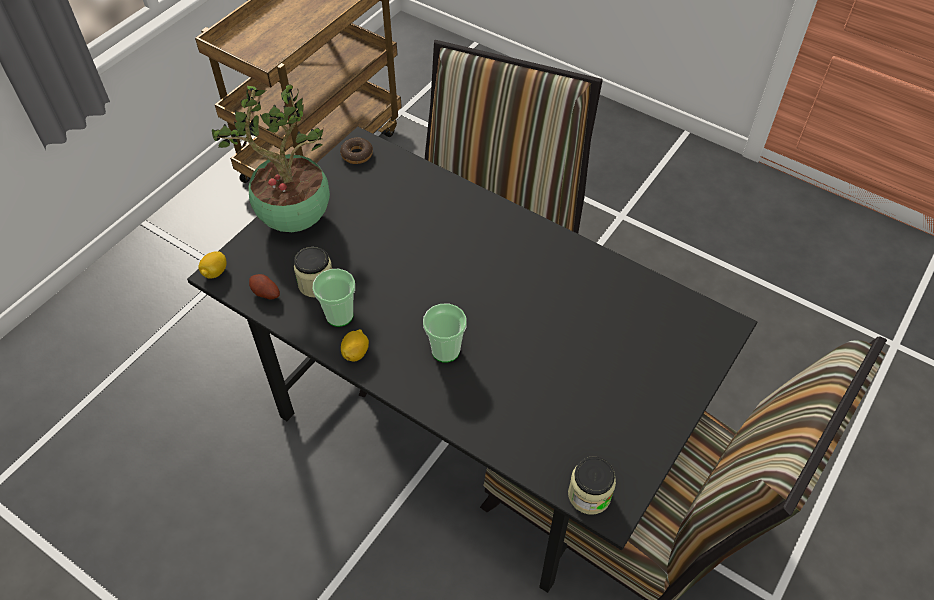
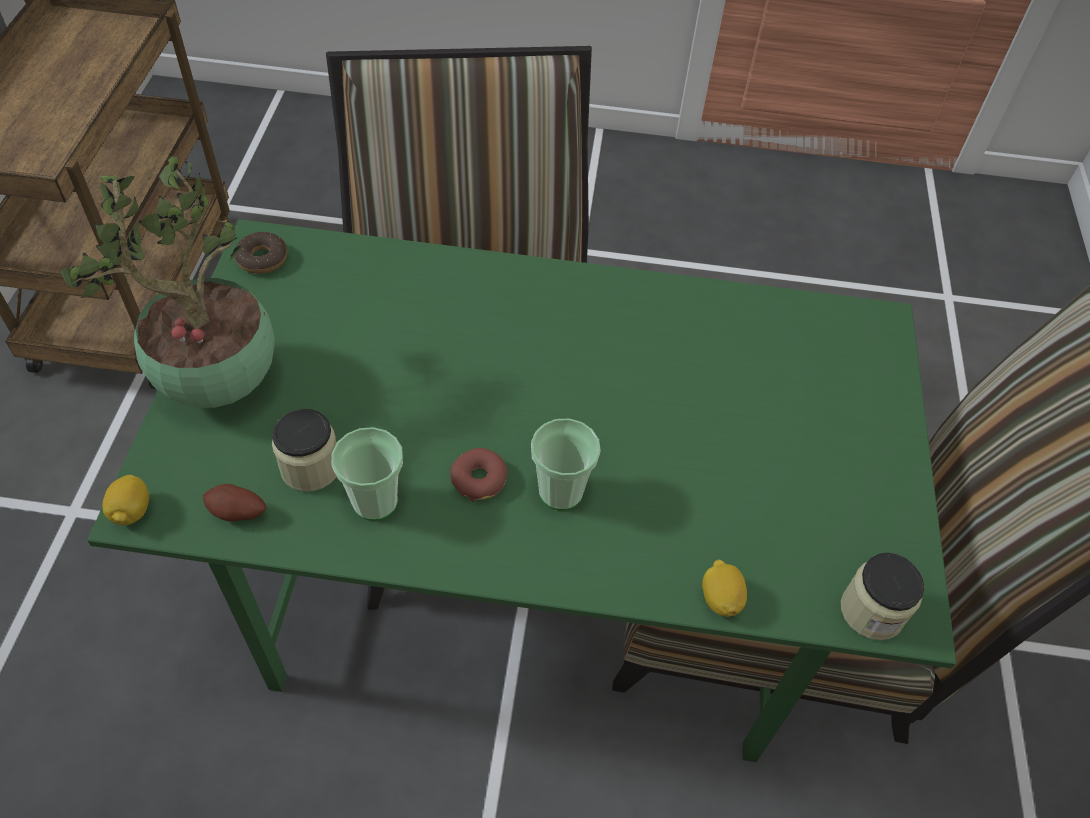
camera: 30 degrees left, 0 degrees up
(355, 352) = (433, 547): lemon -> lemon (720, 598)
(403, 325) = (479, 479): none -> donut
(463, 420) = (528, 583): black dining table -> green dining table

